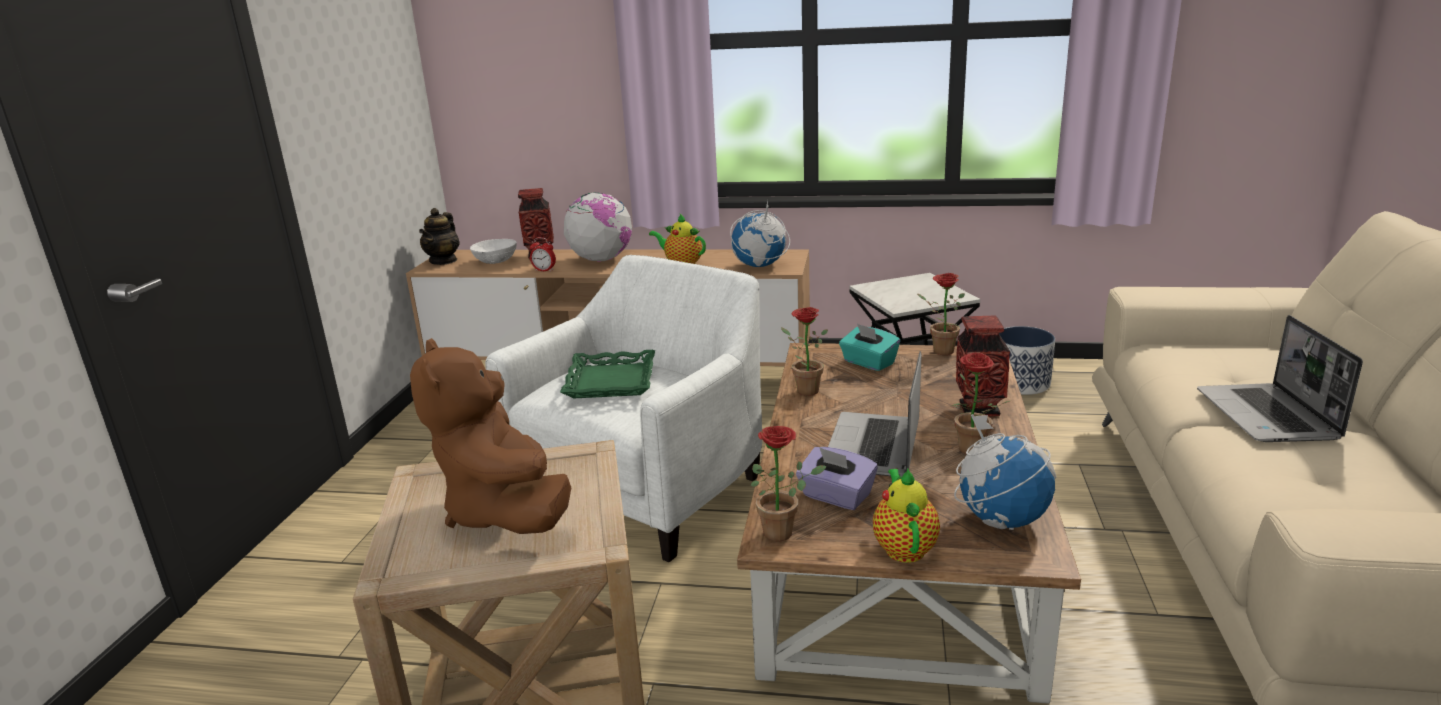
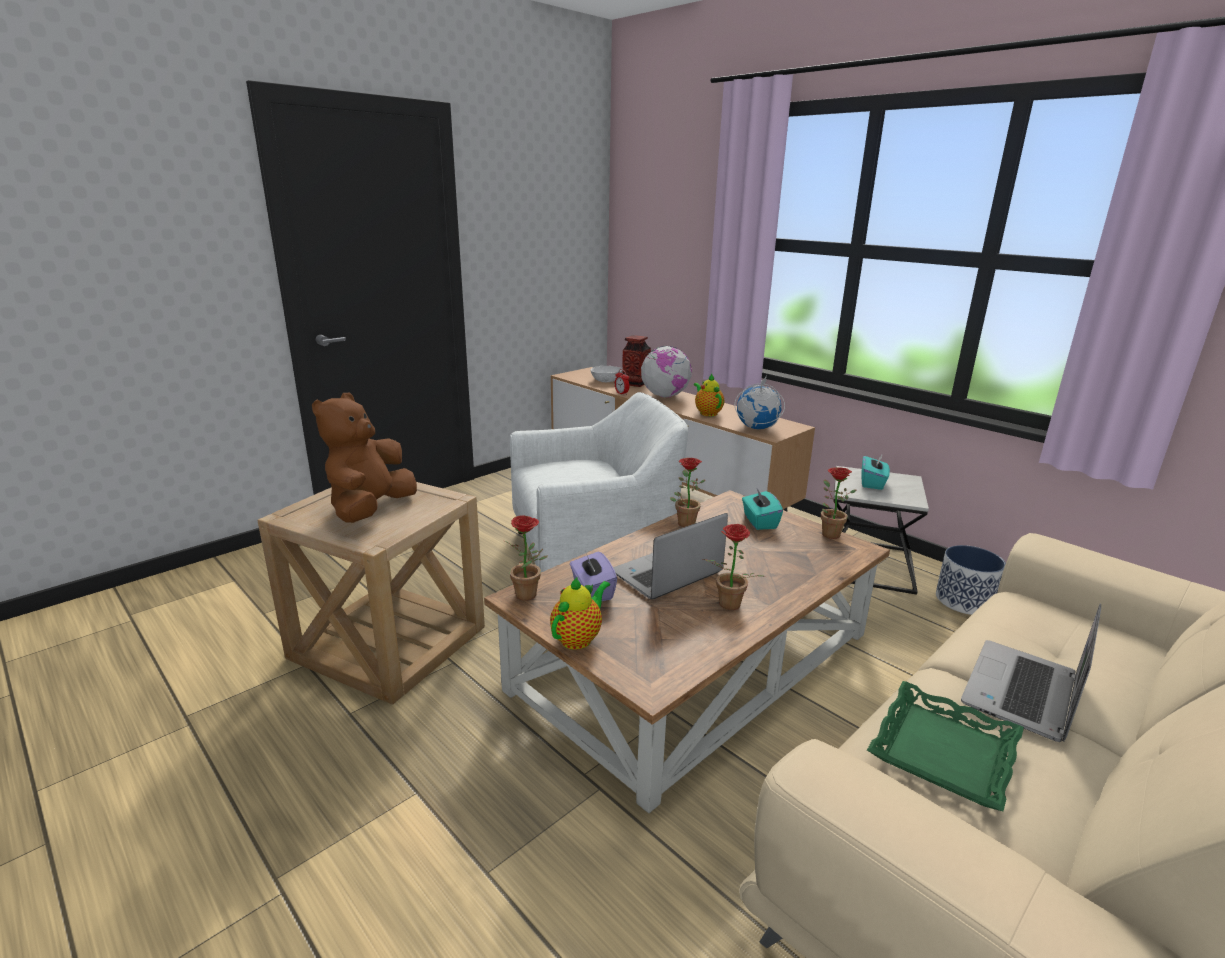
camera: 35 degrees right, 0 degrees up
(443, 261) = (580, 373): teapot -> none
(610, 381) = (572, 472): green tray -> green tray (942, 751)
(905, 291) = (872, 483): none -> turquoise tissue box
(979, 409) = (784, 582): vase -> none
(1001, 519) = (667, 654): globe -> none

